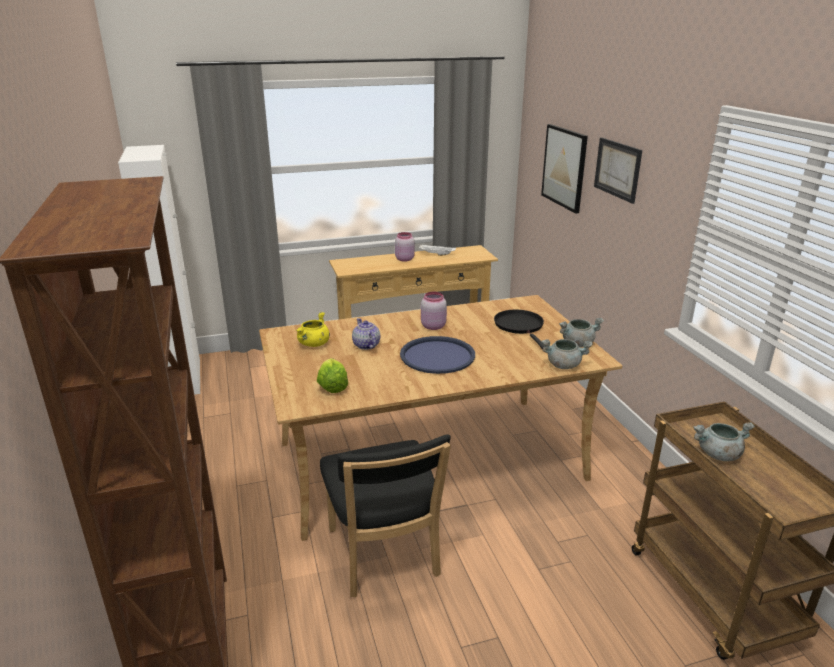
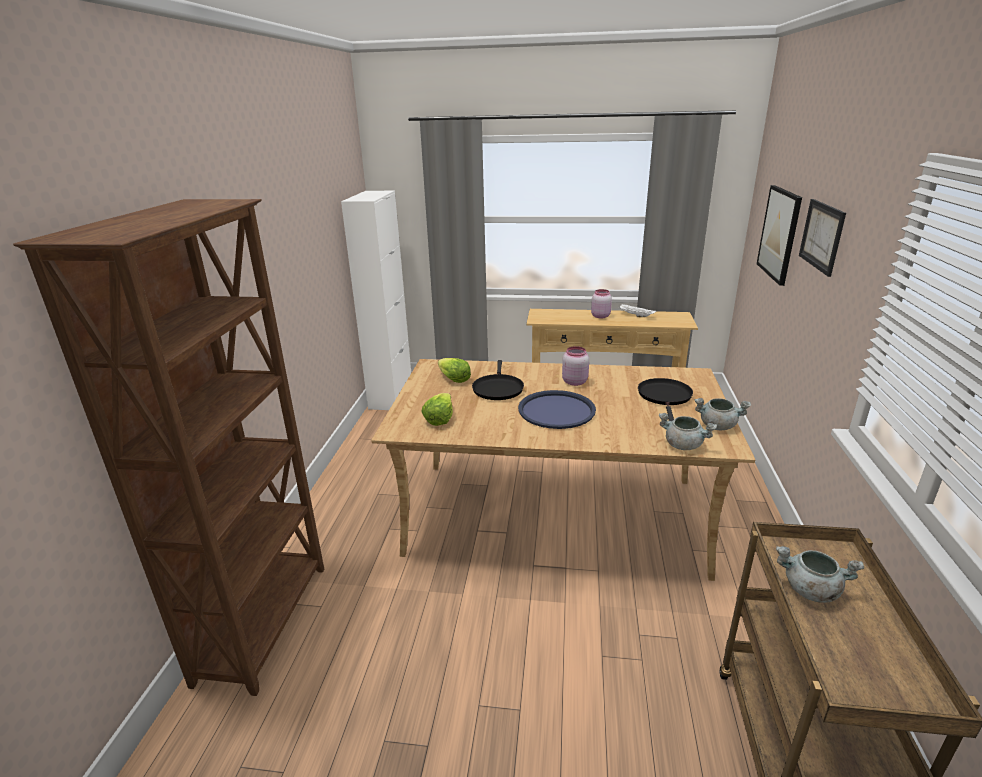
camera: 25 degrees right, 0 degrees up
(314, 344) = (453, 379): yellow cooking pot -> lettuce
(366, 345) = (497, 388): teapot -> black frying pan
(384, 556) = (460, 593): black chair -> none

